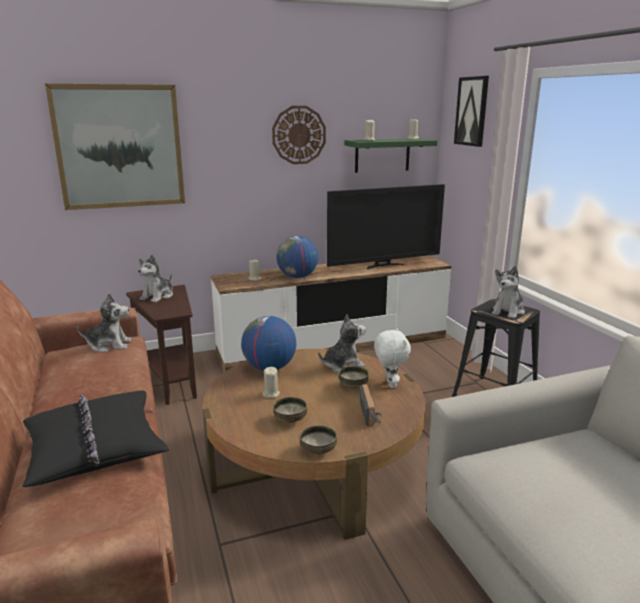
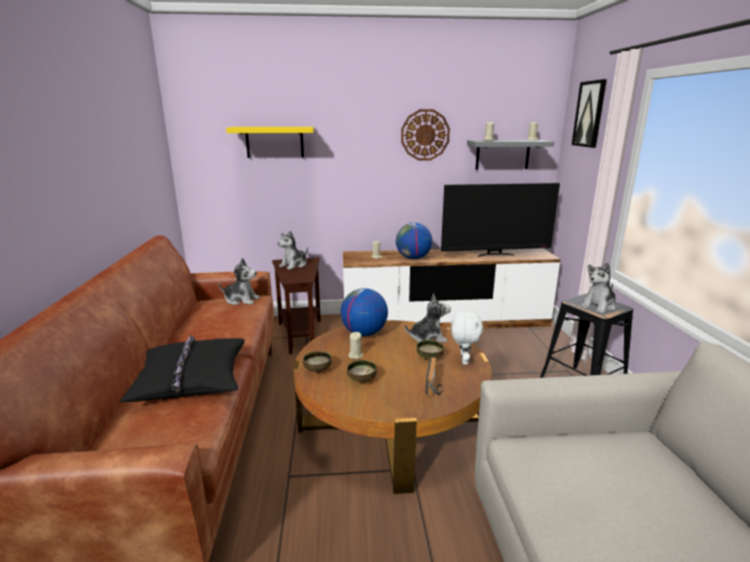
camera: 15 degrees right, 0 degrees up
(119, 147) = (274, 142): picture -> yellow shelf
(318, 451) = (373, 411): bowl -> bowl (317, 370)
(382, 155) = (502, 154): green shelf -> grey shelf

